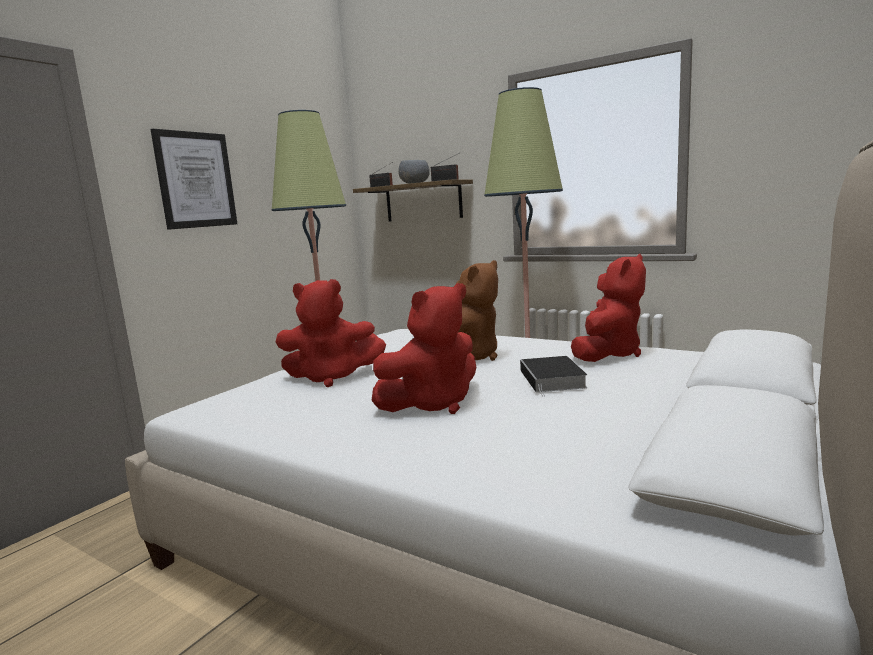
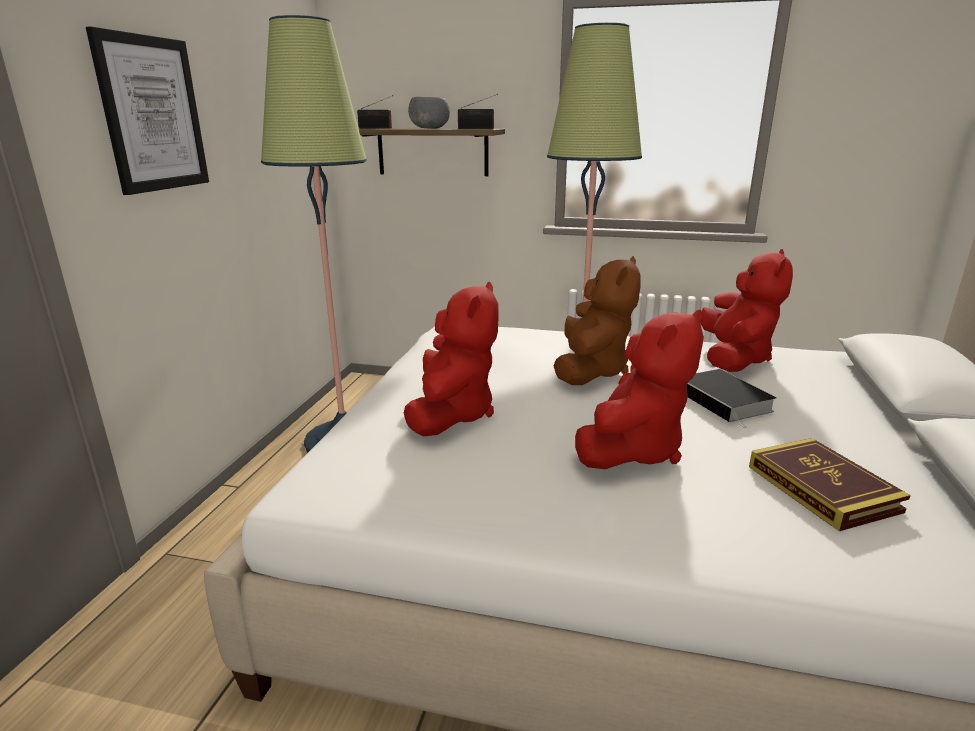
camera: 20 degrees left, 10 degrees up
(331, 377) = (451, 414): red plush toy -> red plush toy turned 60 degrees counterclockwise
(554, 437) = (822, 488): none -> book

